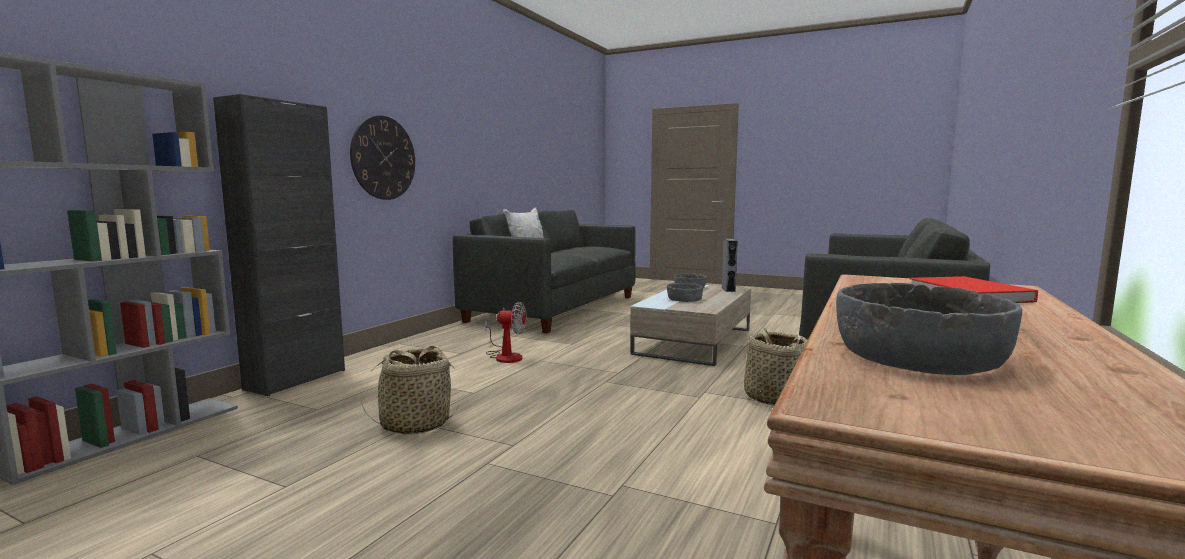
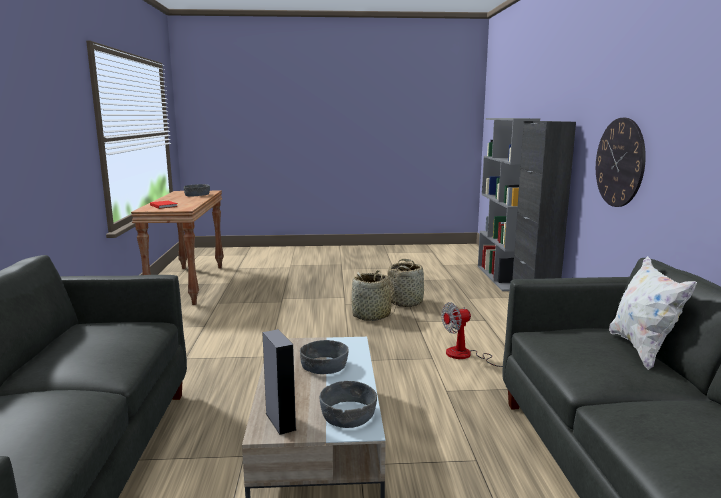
camera: 150 degrees right, 5 degrees up
(774, 398) = (213, 362): basket -> basket (371, 315)

